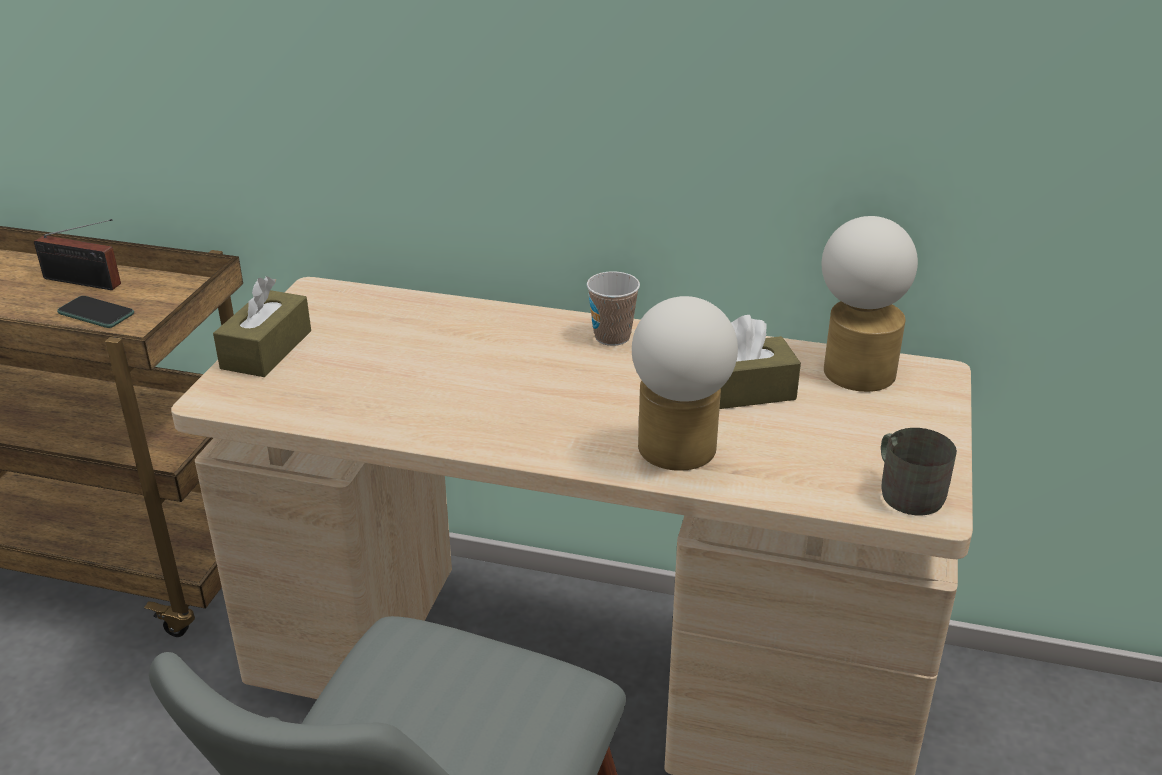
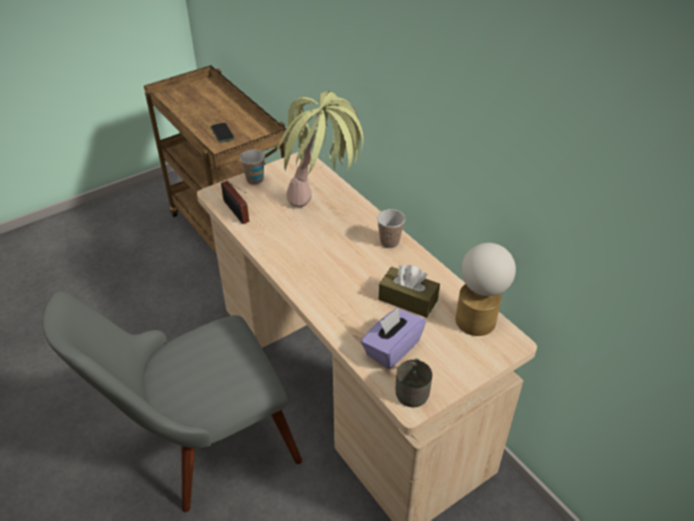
camera: 40 degrees right, 10 degrees up
(85, 282) = (233, 116): radio -> radio (236, 212)
(266, 350) = (255, 180): brown tissue box -> cup
(454, 344) = (323, 212): none -> potted plant
(676, 455) = (342, 314): table lamp -> none
(807, 459) = (391, 348): none -> purple tissue box

